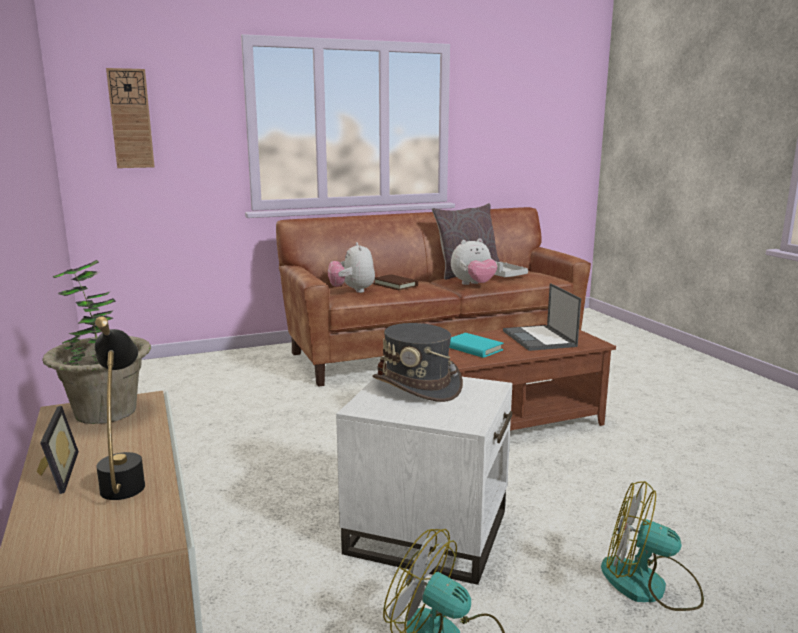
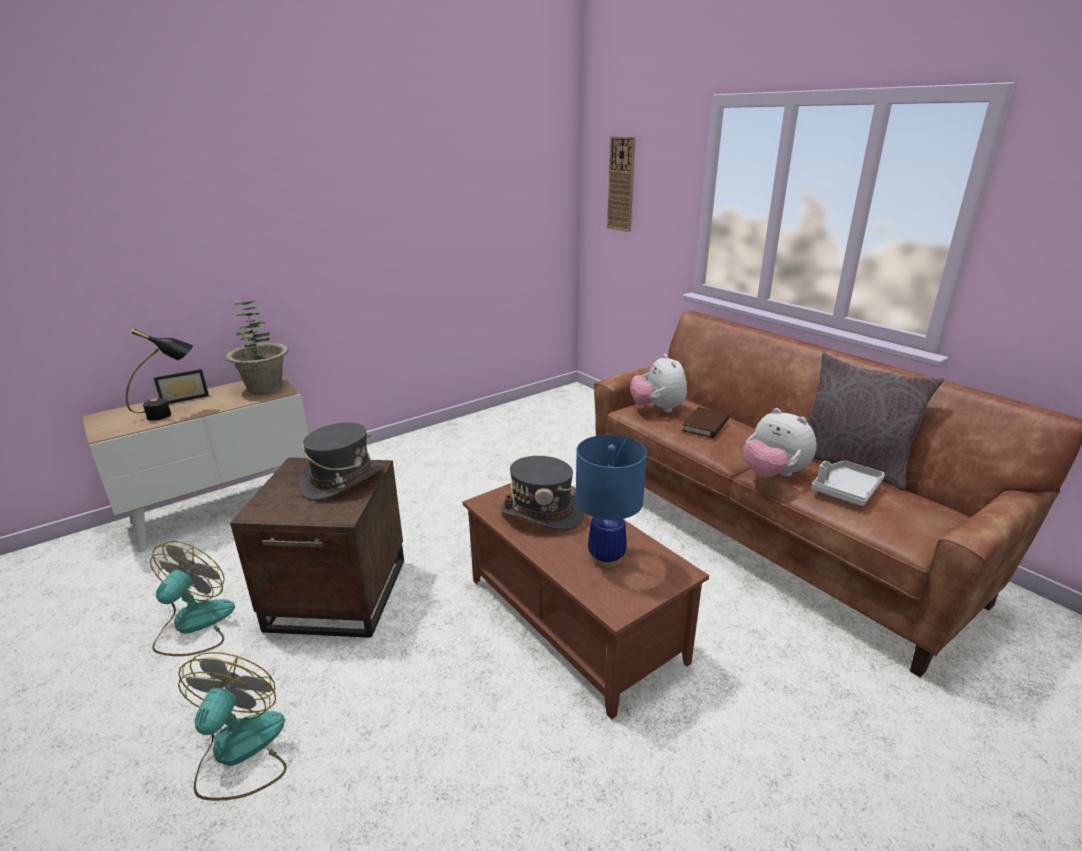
camera: 75 degrees right, 10 degrees up
(352, 291) = (657, 409): plush toy -> plush toy turned 75 degrees counterclockwise
(428, 531) = (339, 594): white side table -> brown side table
(473, 348) = (541, 513): turquoise book -> grey hat
(539, 339) = (606, 558): laptop -> blue table lamp

